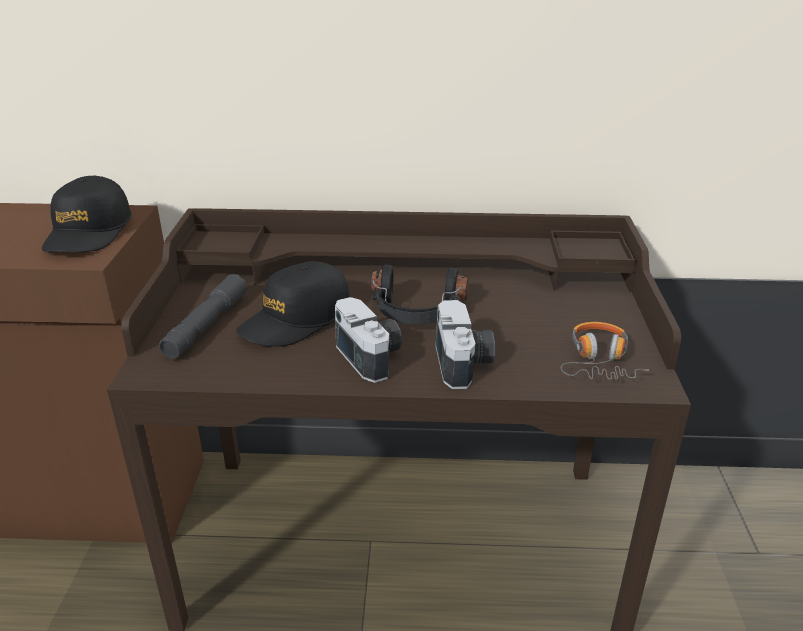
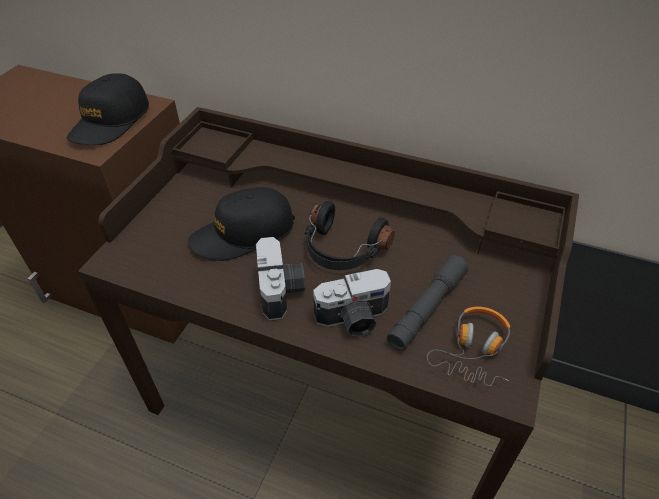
camera: 20 degrees right, 15 degrees up
(206, 325) = (174, 223): grey flashlight -> grey flashlight (427, 308)
(465, 363) = (354, 319): camera -> camera turned 60 degrees clockwise

